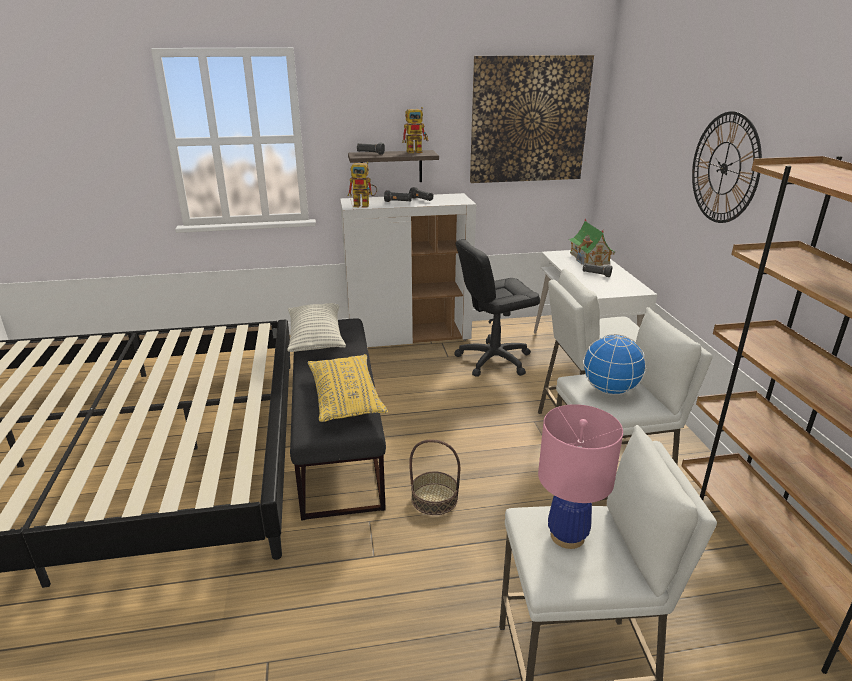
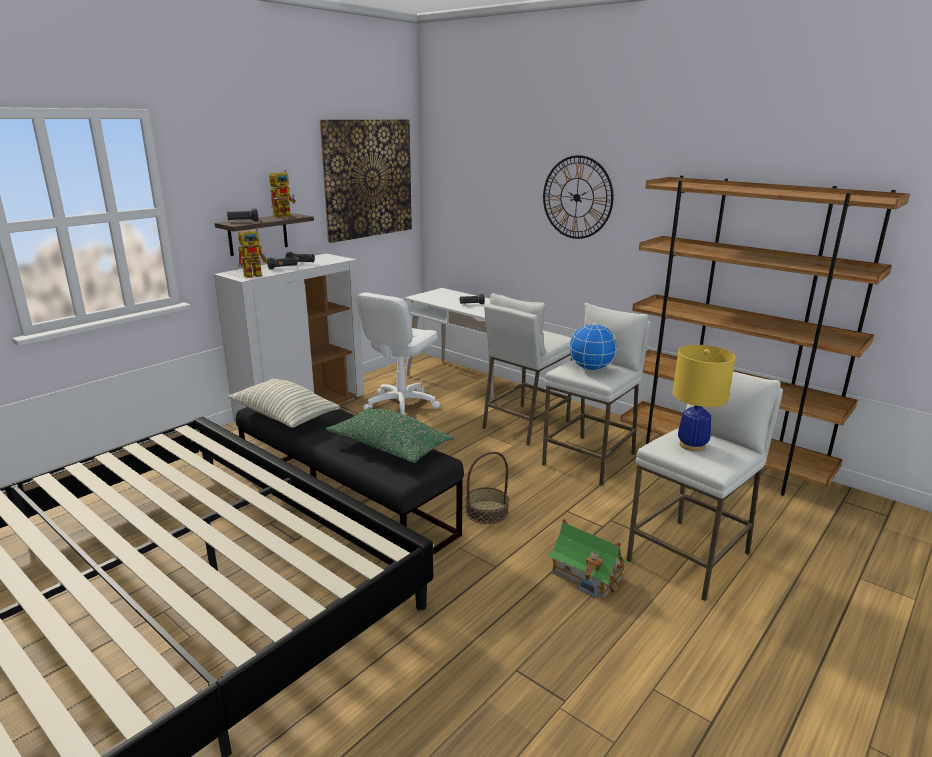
camera: 40 degrees left, 5 degrees down
(345, 398) = (390, 446): yellow pillow -> green pillow
(493, 360) = (401, 404): black office chair -> white office chair
(567, 536) = (692, 445): pink table lamp -> yellow table lamp
(589, 258) = (448, 295): toy house -> toy house (587, 575)

